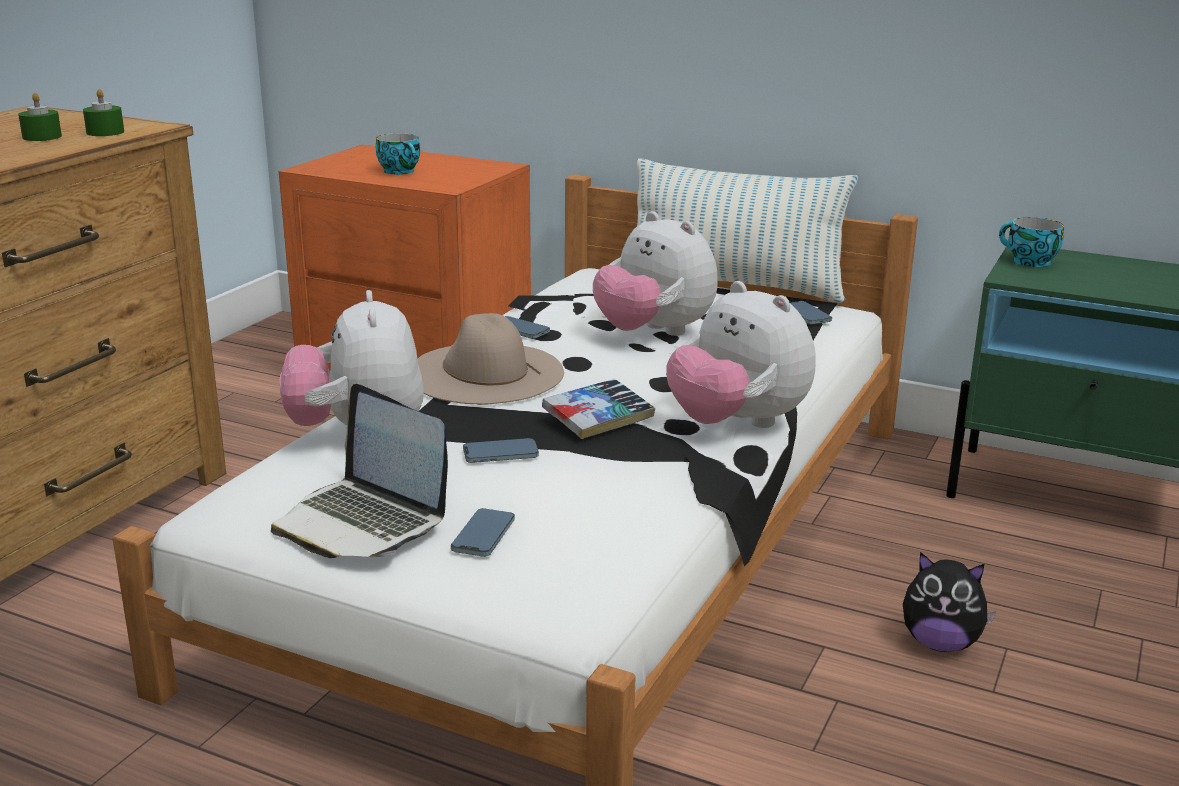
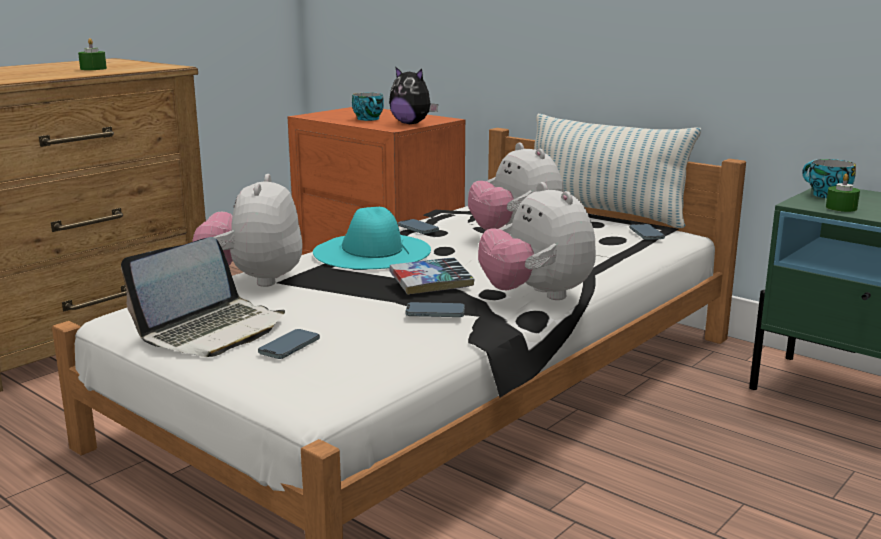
camera: 15 degrees right, 5 degrees down
(105, 132) = (135, 68): green candle -> green candle (841, 208)
(363, 522) = (213, 330): laptop -> laptop turned 105 degrees counterclockwise
(485, 372) = (372, 251): beige hat -> turquoise hat
(500, 454) = (343, 300): phone -> phone (435, 313)
(940, 643) = (686, 492): plush toy -> plush toy (411, 124)

